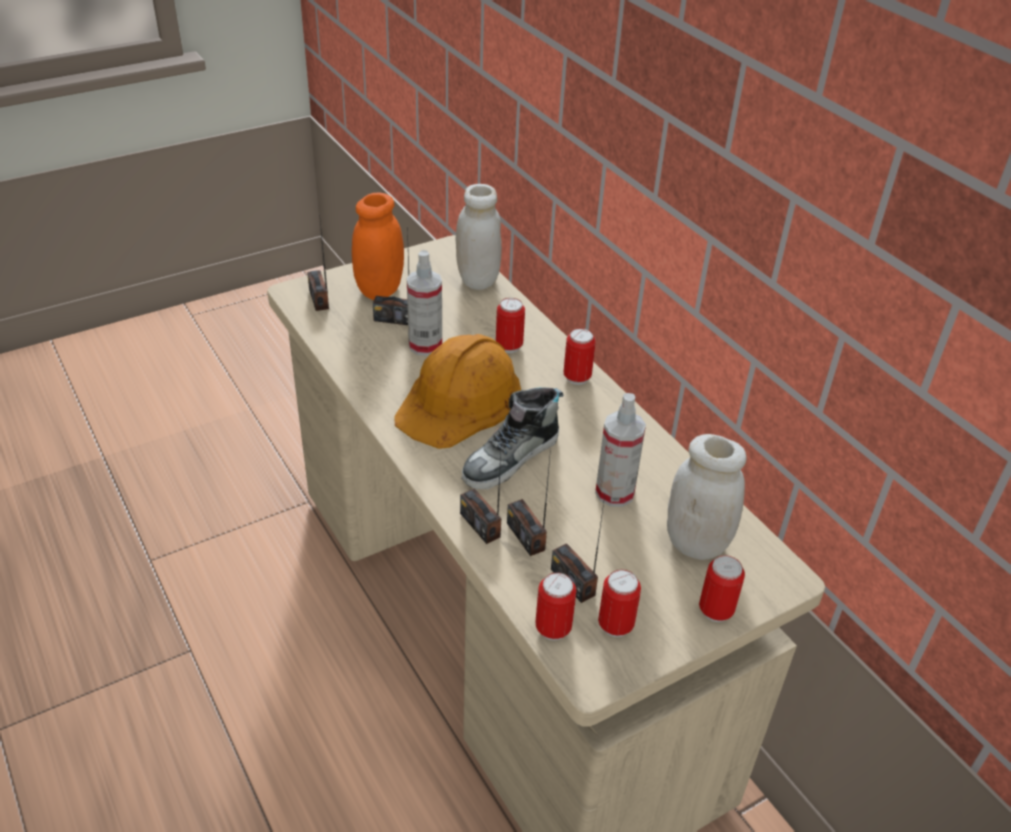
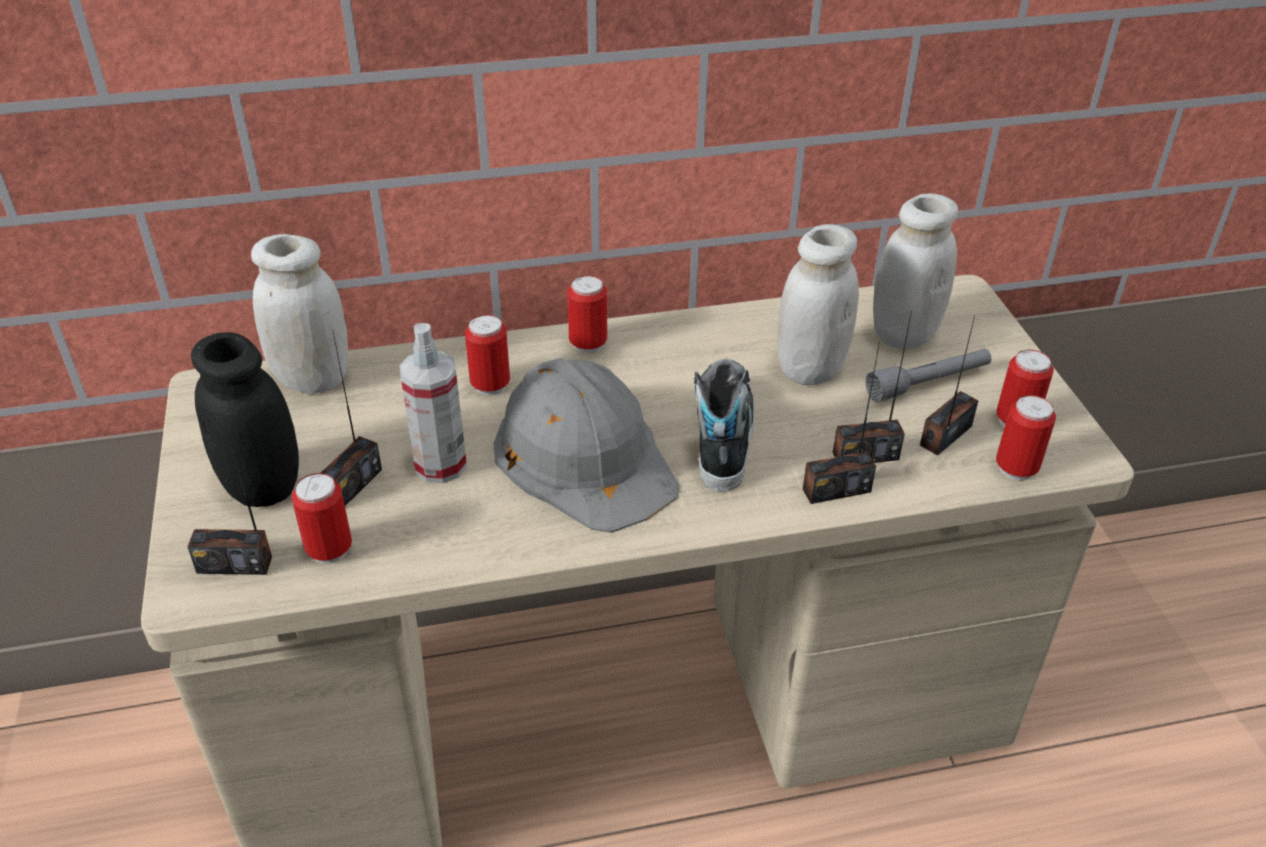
camera: 70 degrees left, 0 degrees up
(380, 290) = (262, 486): orange jar -> black jar
(460, 400) = (585, 456): orange hard hat -> grey hard hat
(511, 458) = (722, 436): shoe -> shoe turned 150 degrees counterclockwise
(573, 582) = (946, 436): radio -> radio turned 150 degrees clockwise
(614, 493) = (810, 369): spray bottle -> white jar
(636, 565) = (928, 383): none -> grey flashlight
(715, 611) = (1002, 349): can -> can (329, 550)

